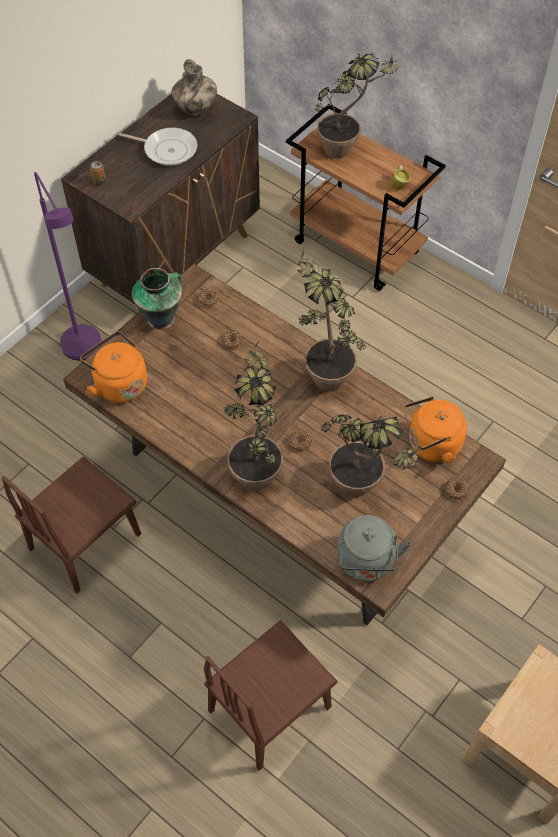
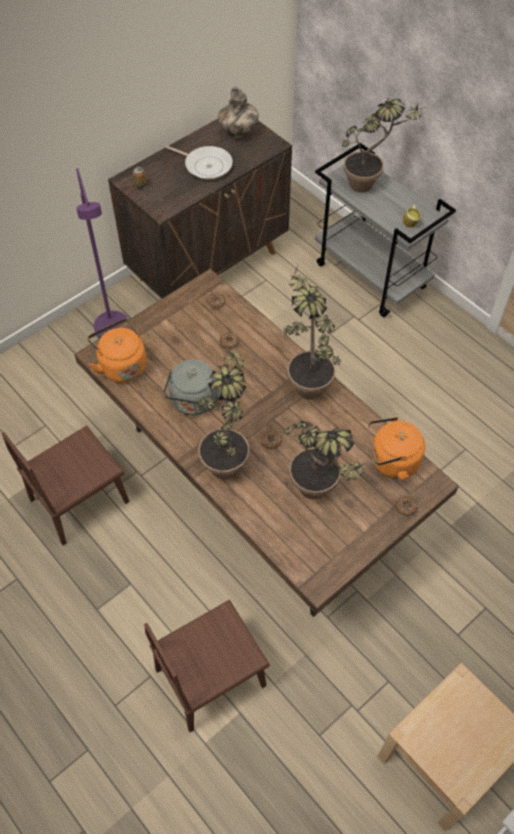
camera: 10 degrees right, 0 degrees up
(162, 318) = (172, 312): vase -> none
(357, 247) = (371, 276): brown cart -> grey cart
(366, 563) = (309, 561): grey kettle -> grey kettle (194, 402)

